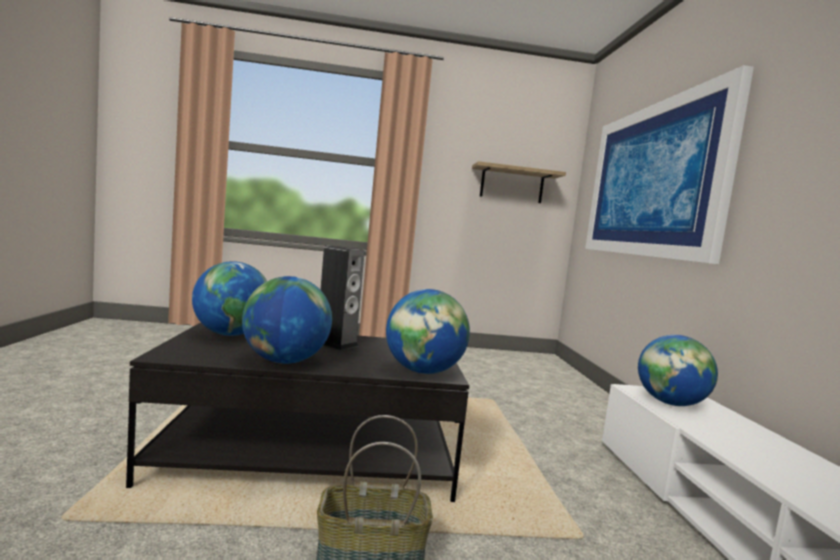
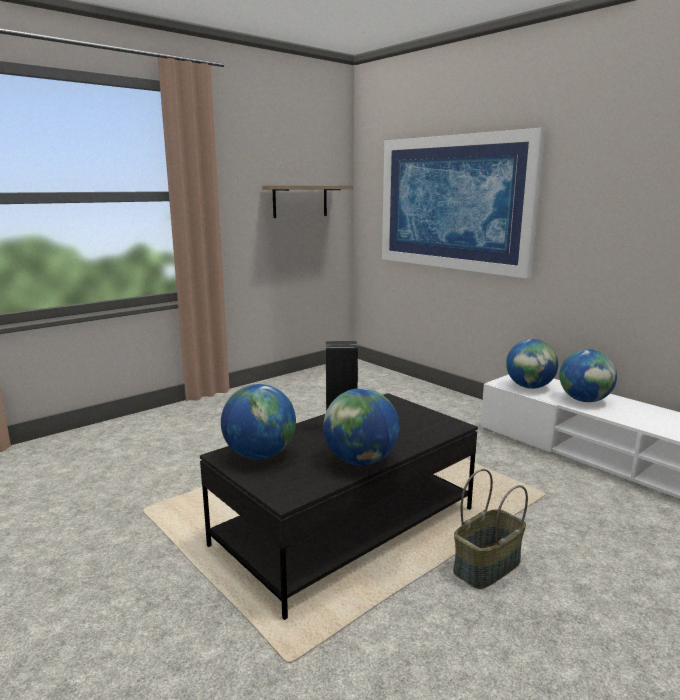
camera: 35 degrees left, 10 degrees up
(423, 371) = (439, 427): globe -> globe (584, 400)

